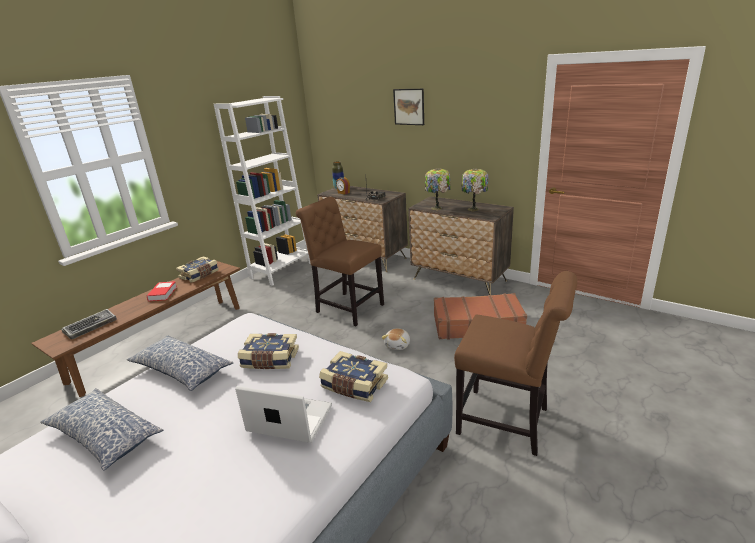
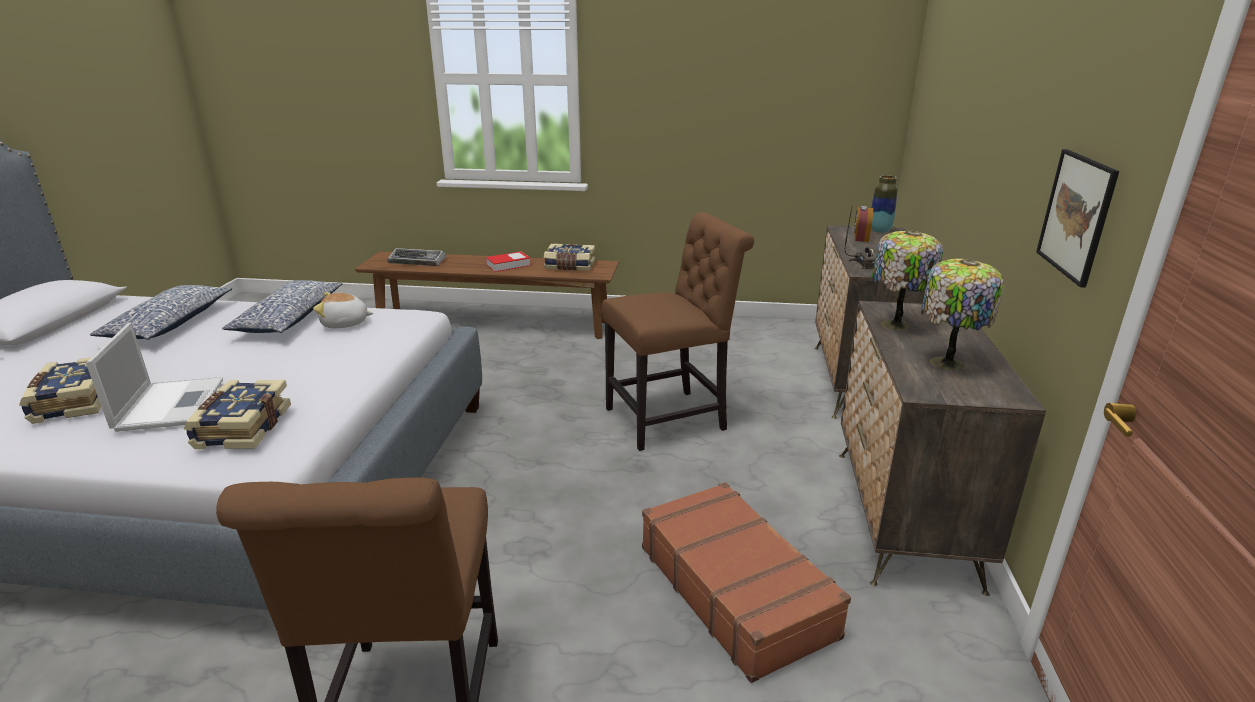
camera: 60 degrees right, 0 degrees up
(270, 360) = (314, 357): book -> book (72, 402)
(281, 270) = (730, 329): white bookcase -> none
(347, 308) = (671, 418): brown chair -> brown chair turned 60 degrees clockwise
(398, 345) = (595, 505): plush toy -> plush toy (345, 324)
(409, 107) = (998, 79): picture -> picture (1076, 215)

